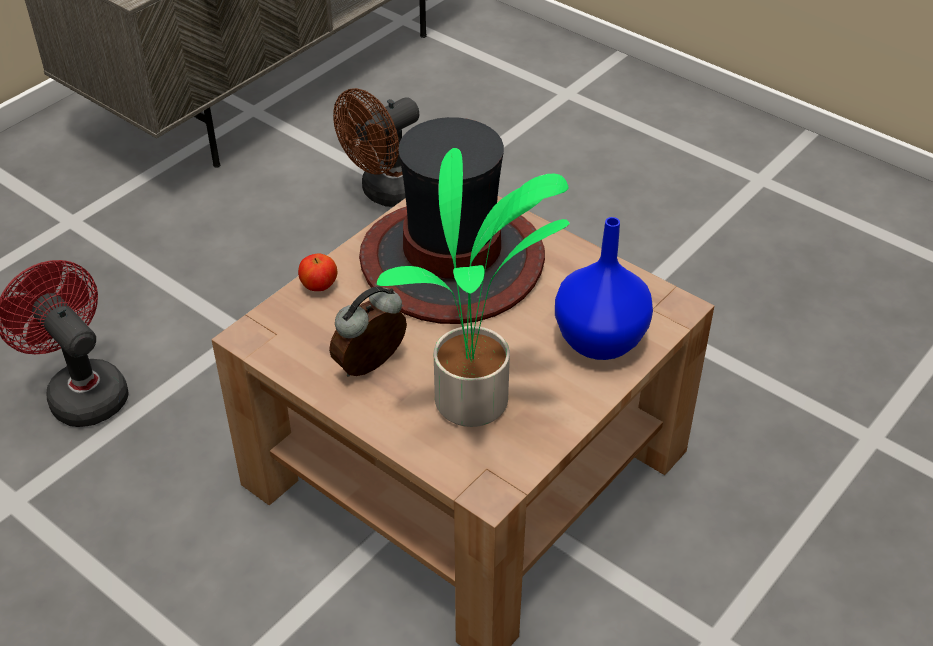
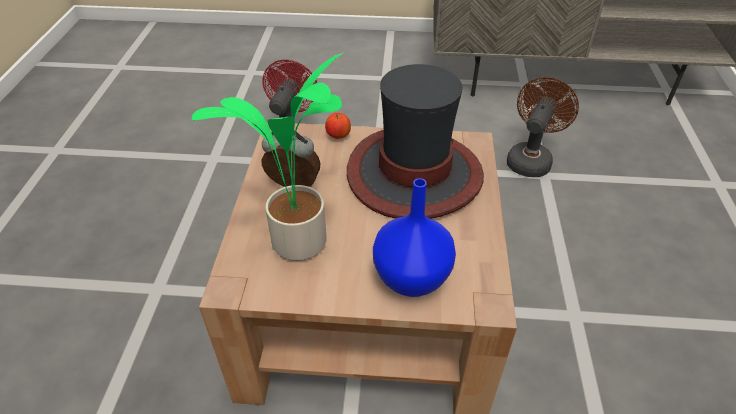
camera: 55 degrees right, 0 degrees up
(386, 193) = (530, 159): brown fan -> brown fan turned 105 degrees clockwise

